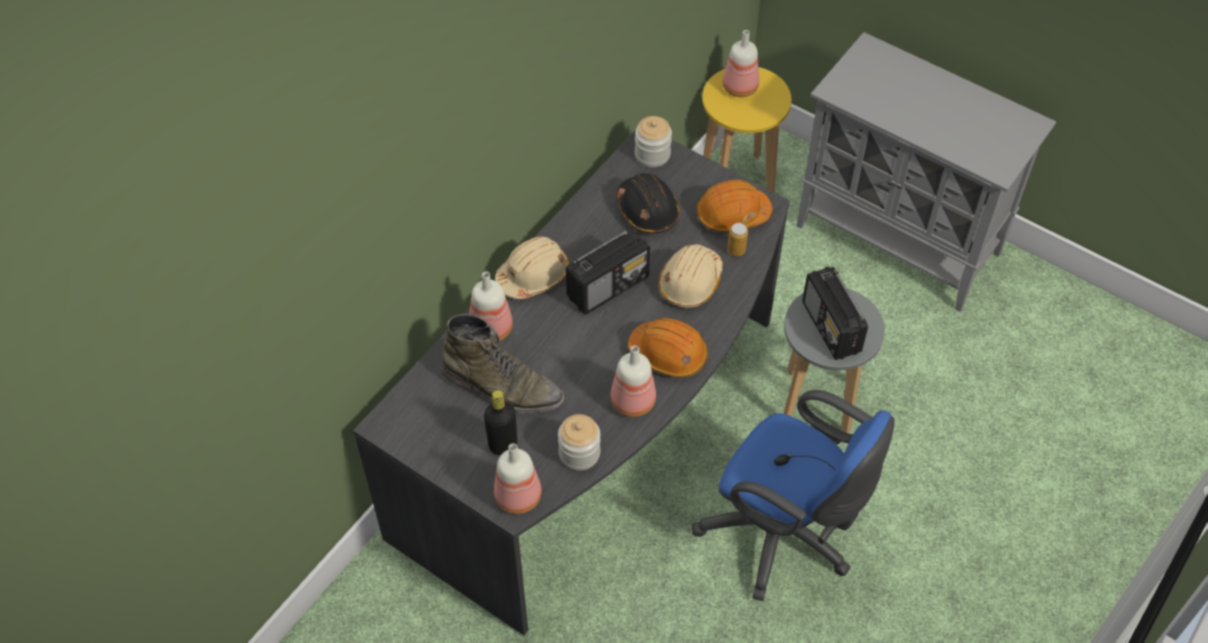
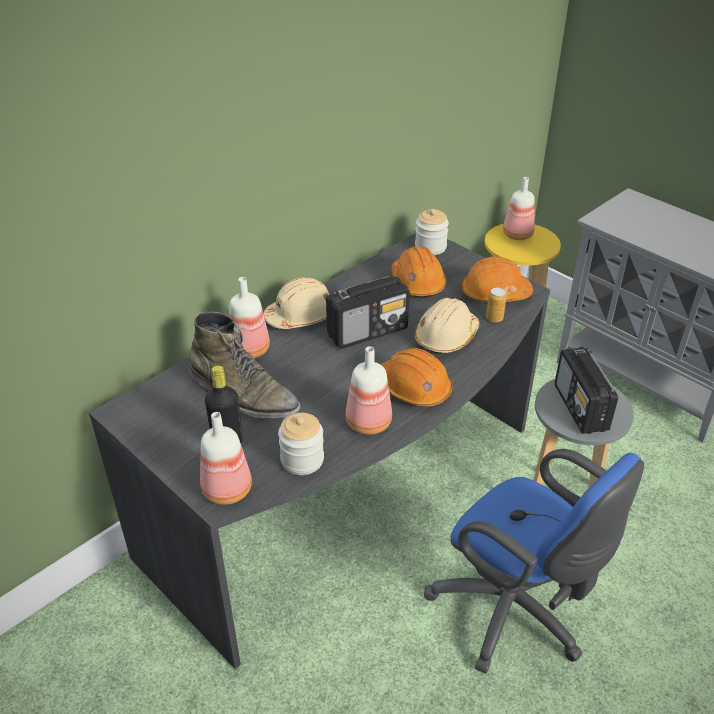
camera: 10 degrees right, 15 degrees down
(647, 210) = (417, 283): black hard hat -> orange hard hat

